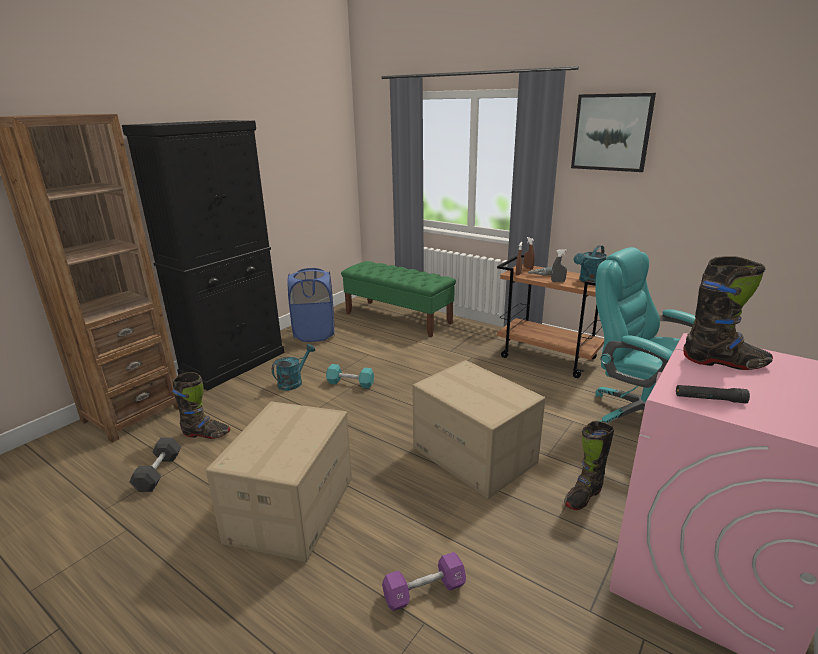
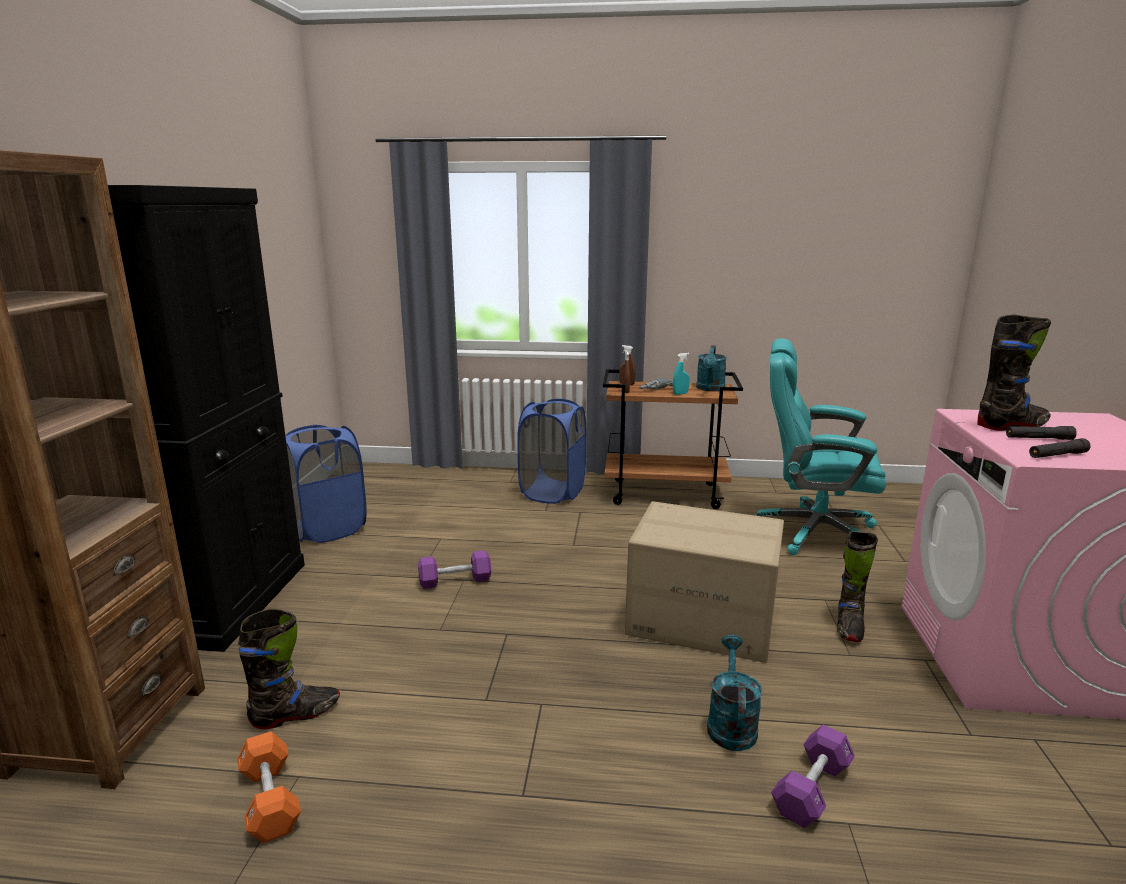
camera: 30 degrees left, 5 degrees down
(158, 472) = (270, 800): black dumbbell -> orange dumbbell
(291, 509) = (549, 766): cardboard box -> none
(293, 382) = (365, 600): turquoise watering can -> turquoise watering can (730, 724)
(350, 383) = (455, 581): turquoise dumbbell -> purple dumbbell
(398, 318) = (433, 485): green bench -> none
(468, 339) = (552, 492): none -> blue laundry basket
(558, 281) = (680, 394): grey spray bottle -> turquoise spray bottle
(611, 132) = (704, 214): picture -> none
(726, 380) = (1038, 438): none -> black flashlight

